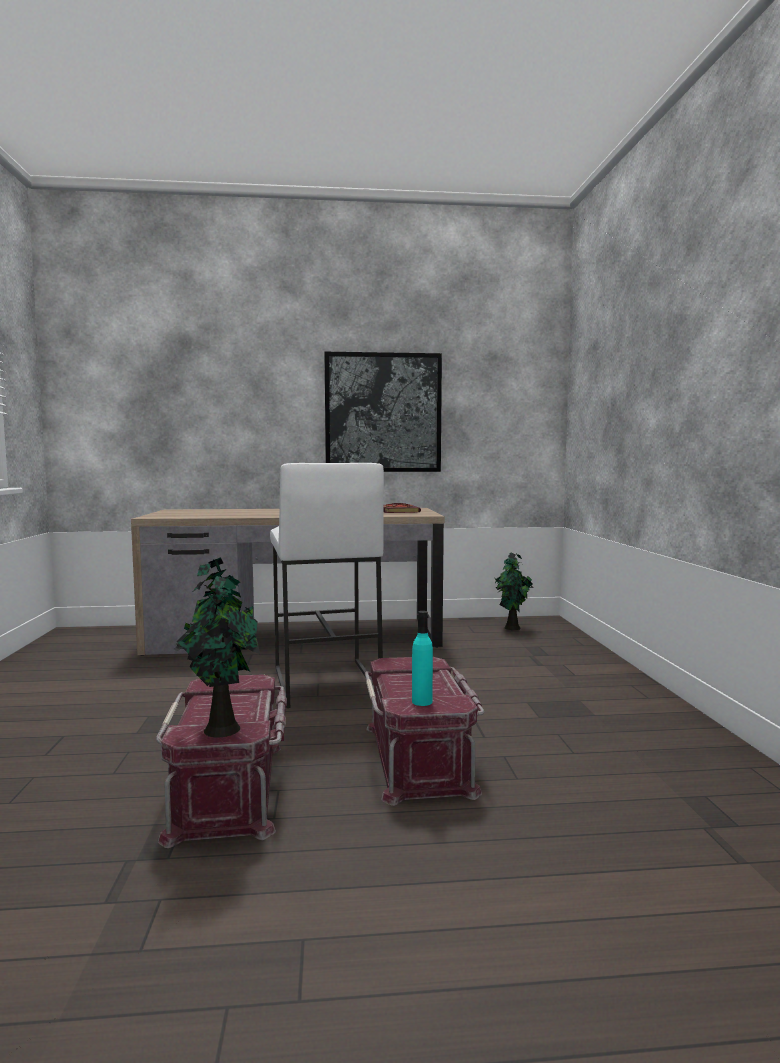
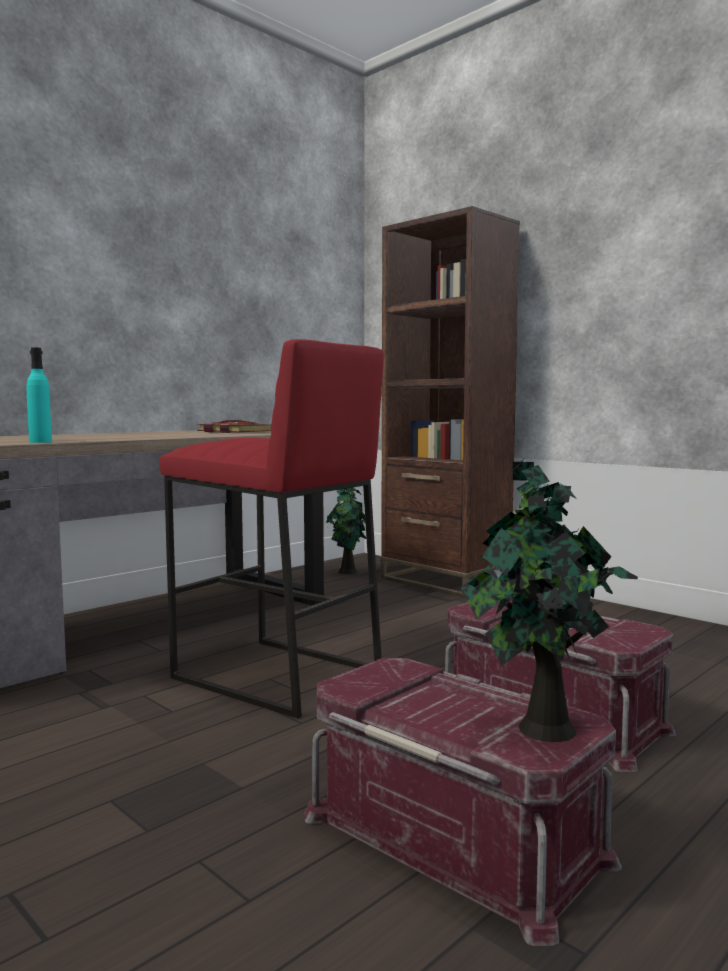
camera: 40 degrees left, 0 degrees up
(324, 682) = (275, 675): white stool -> red stool
(383, 413) = (175, 294): picture -> none
(422, 701) = (618, 635): turquoise bottle -> turquoise bottle (40, 442)
(571, 650) = (445, 581): none -> brown bookcase

